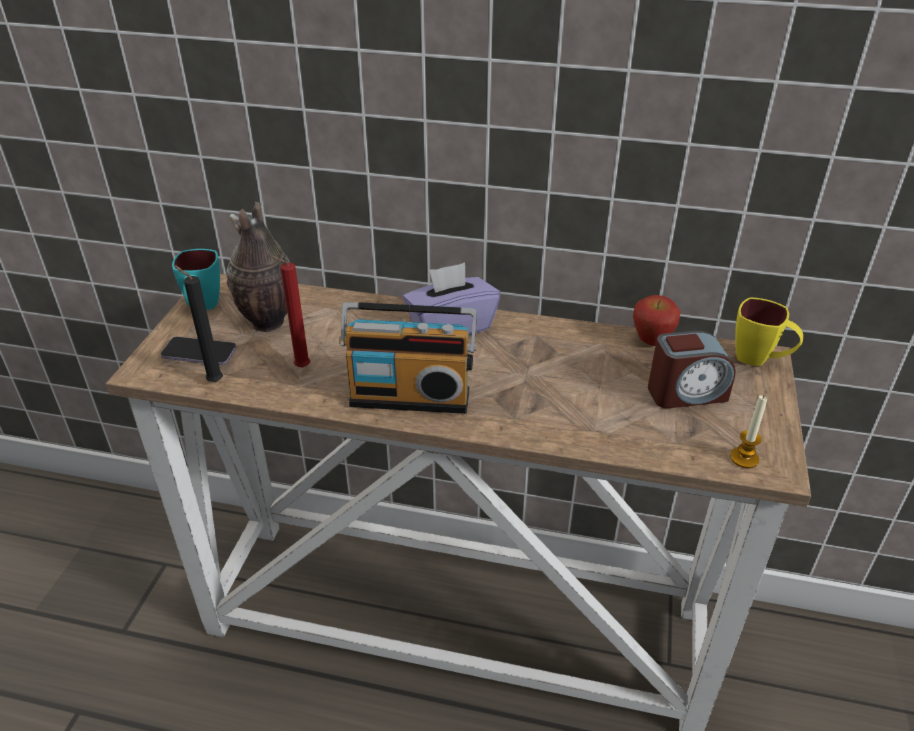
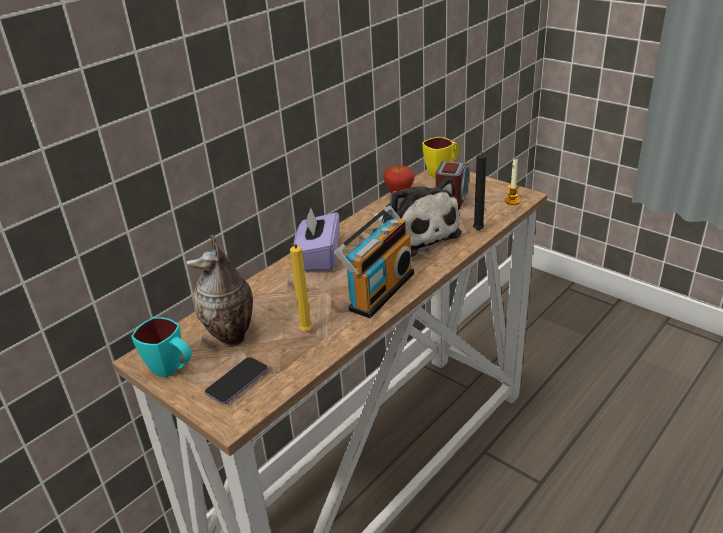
camera: 60 degrees left, 5 degrees down
(213, 381) = (283, 380): black candle -> black candle (477, 231)
(300, 367) = (305, 332): red candle -> yellow candle
(563, 383) = (413, 233): none -> plush toy

